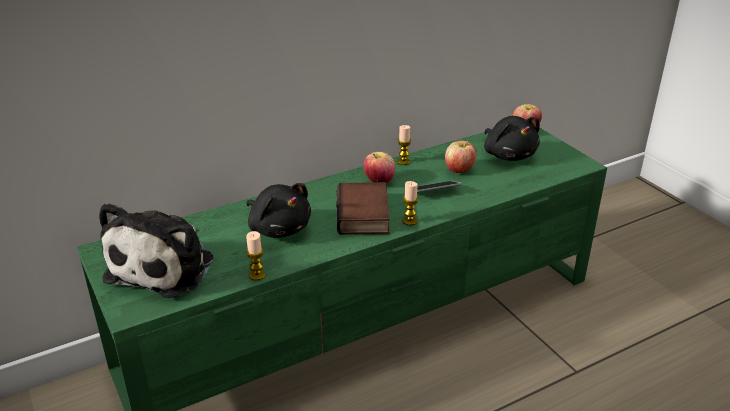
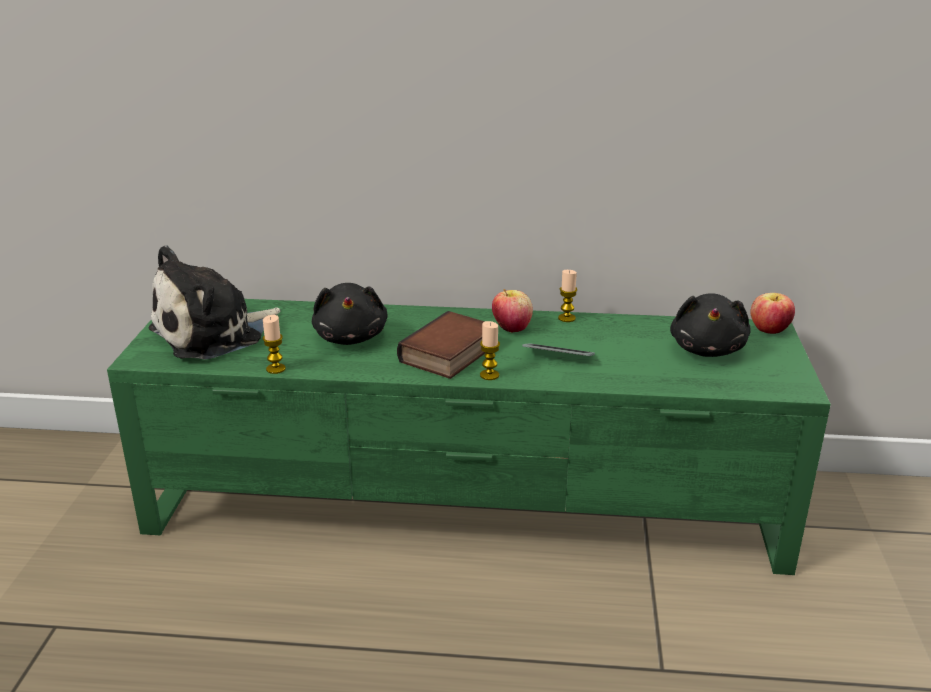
camera: 35 degrees right, 5 degrees down
(459, 170) = (620, 345): apple -> none

